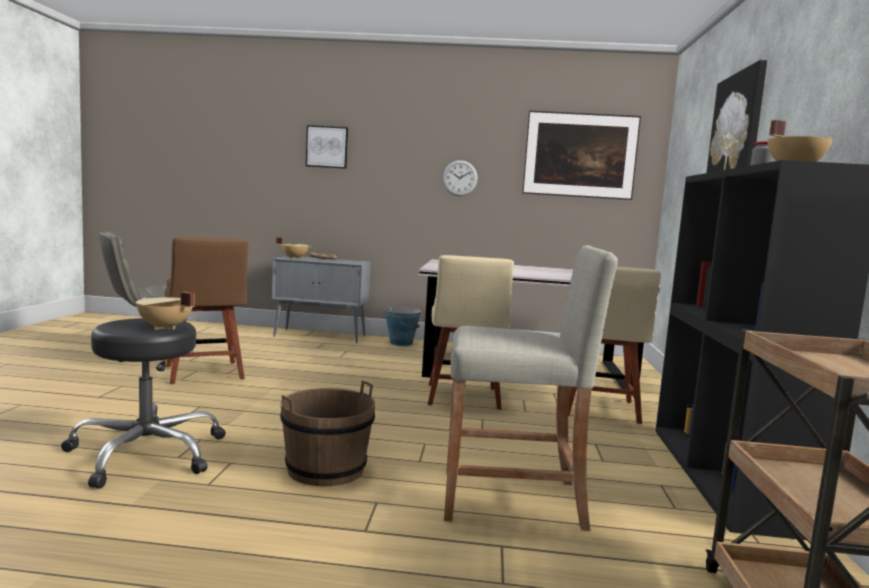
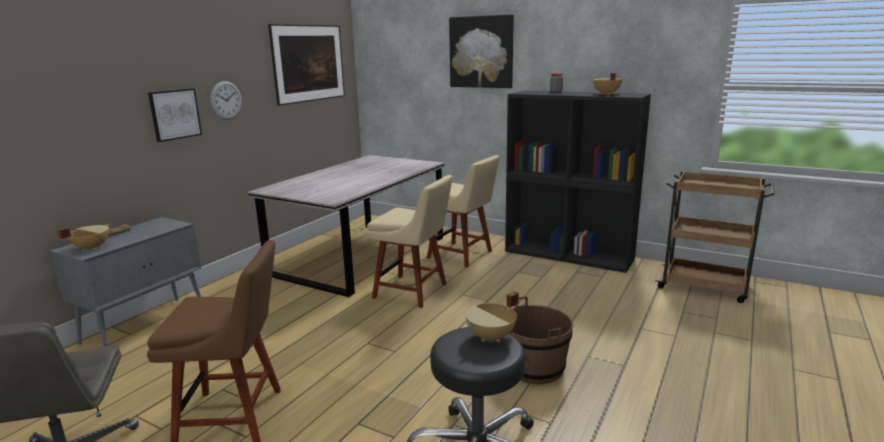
camera: 65 degrees left, 10 degrees up
(327, 147) = (65, 86): picture -> picture (174, 114)
(401, 343) = (231, 287): bucket -> none
(512, 500) = (589, 313): beige stool -> none

